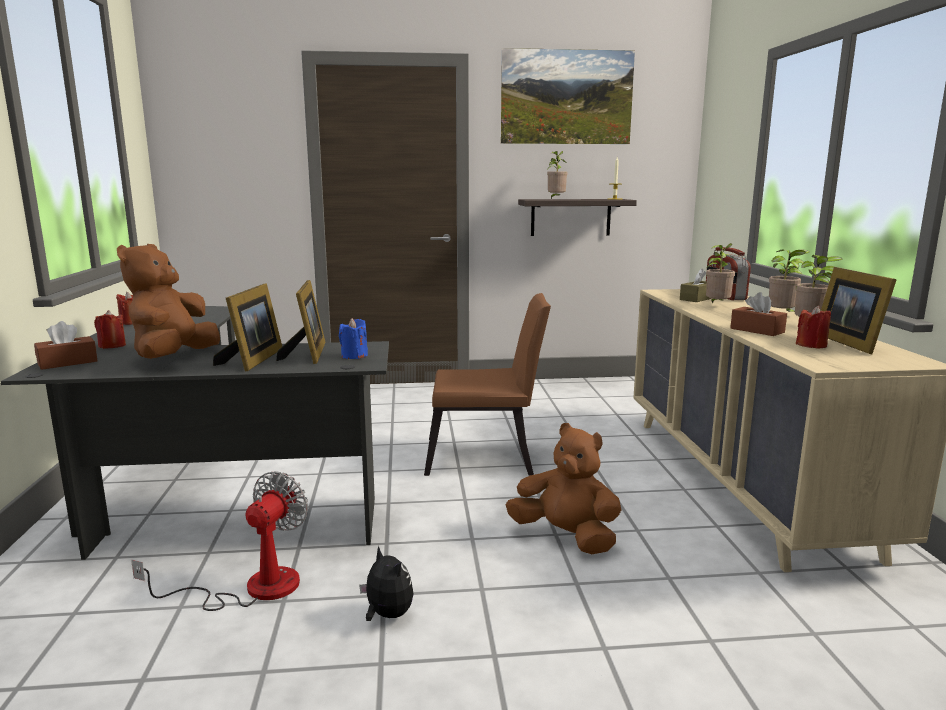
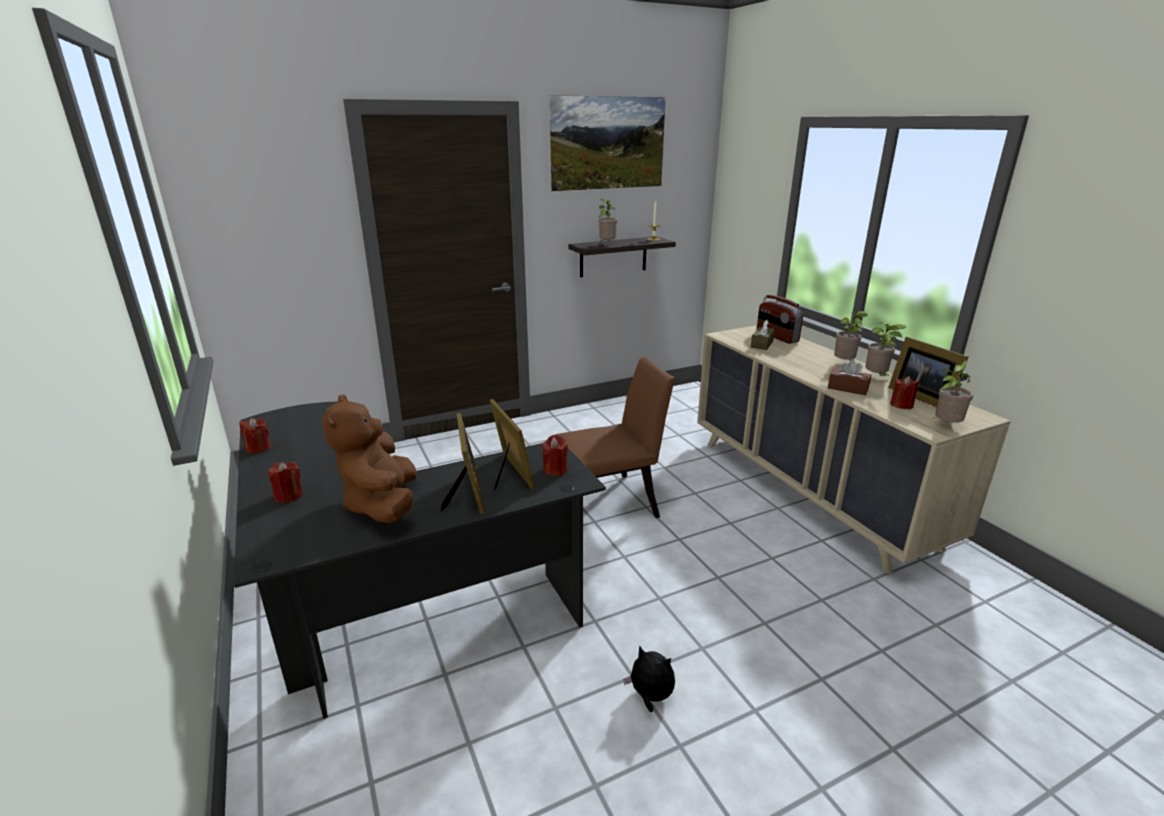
camera: 20 degrees left, 10 degrees up
(67, 362) = (274, 536): brown tissue box -> none
(252, 588) = (518, 703): fan -> none
(354, 356) = (555, 469): blue candle -> red candle
(566, 537) = (727, 578): brown plush toy -> none
(717, 306) = (786, 354): potted plant -> potted plant (945, 426)

